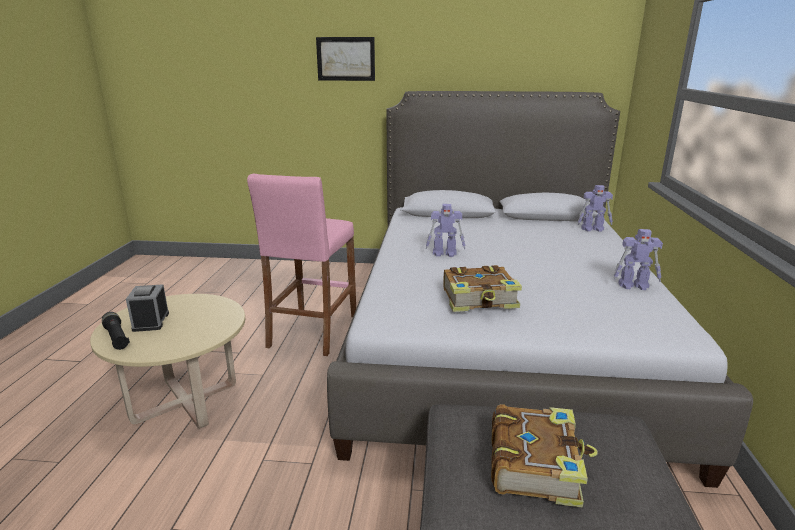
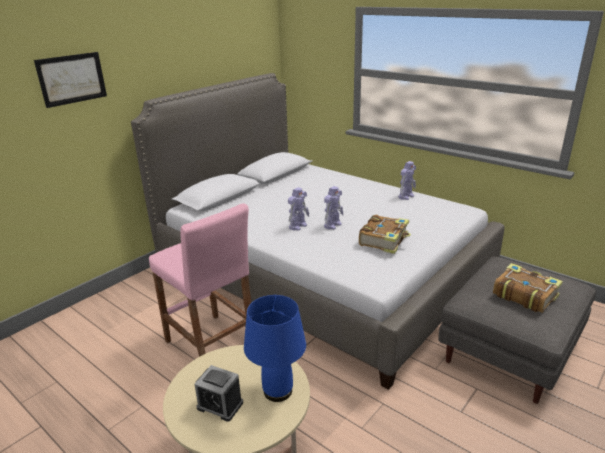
camera: 55 degrees left, 5 degrees up
(116, 337) = (232, 434): black flashlight -> none
(181, 340) = (278, 391): none -> blue table lamp
(593, 229) = (319, 172): toy robot -> toy robot (333, 225)

